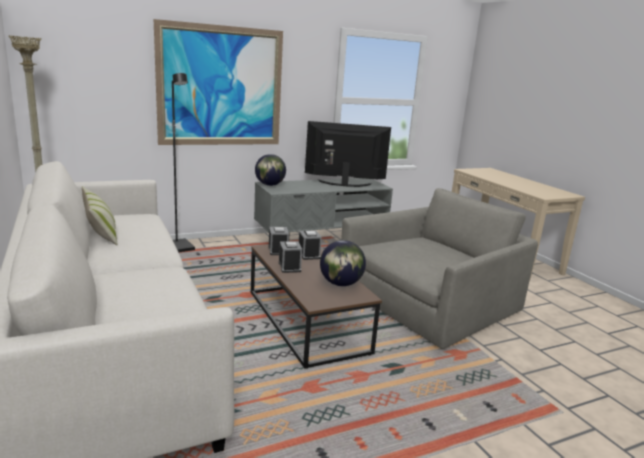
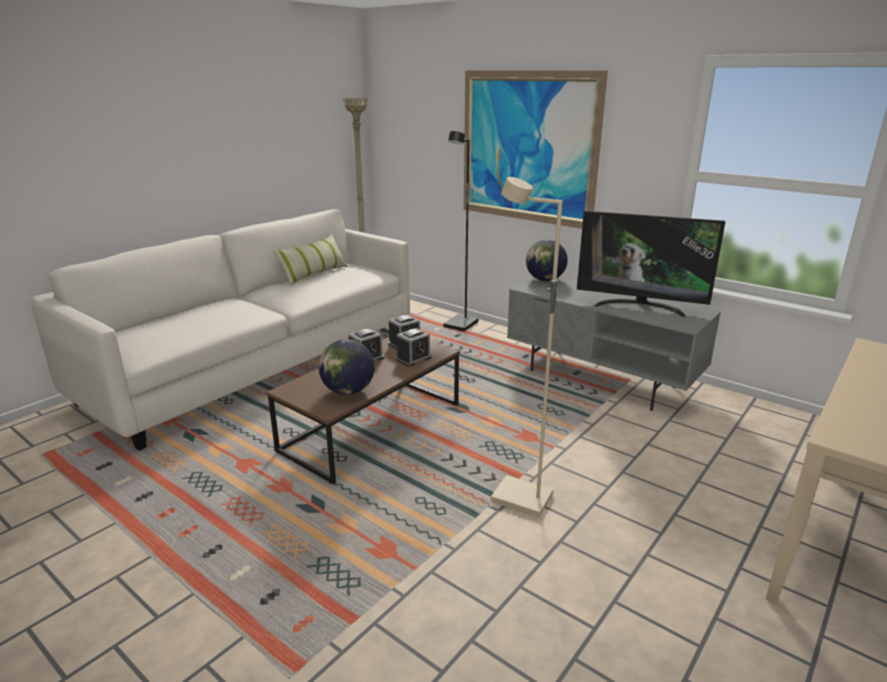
camera: 65 degrees right, 5 degrees up
(344, 184) = (640, 306): television -> television turned 135 degrees clockwise
(430, 302) = (520, 499): grey armchair -> beige floor lamp

